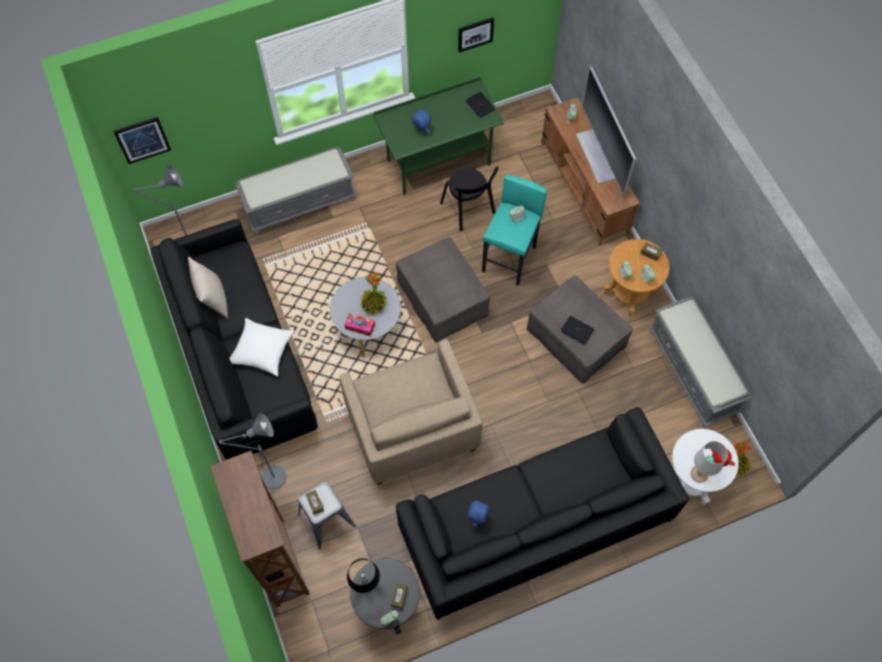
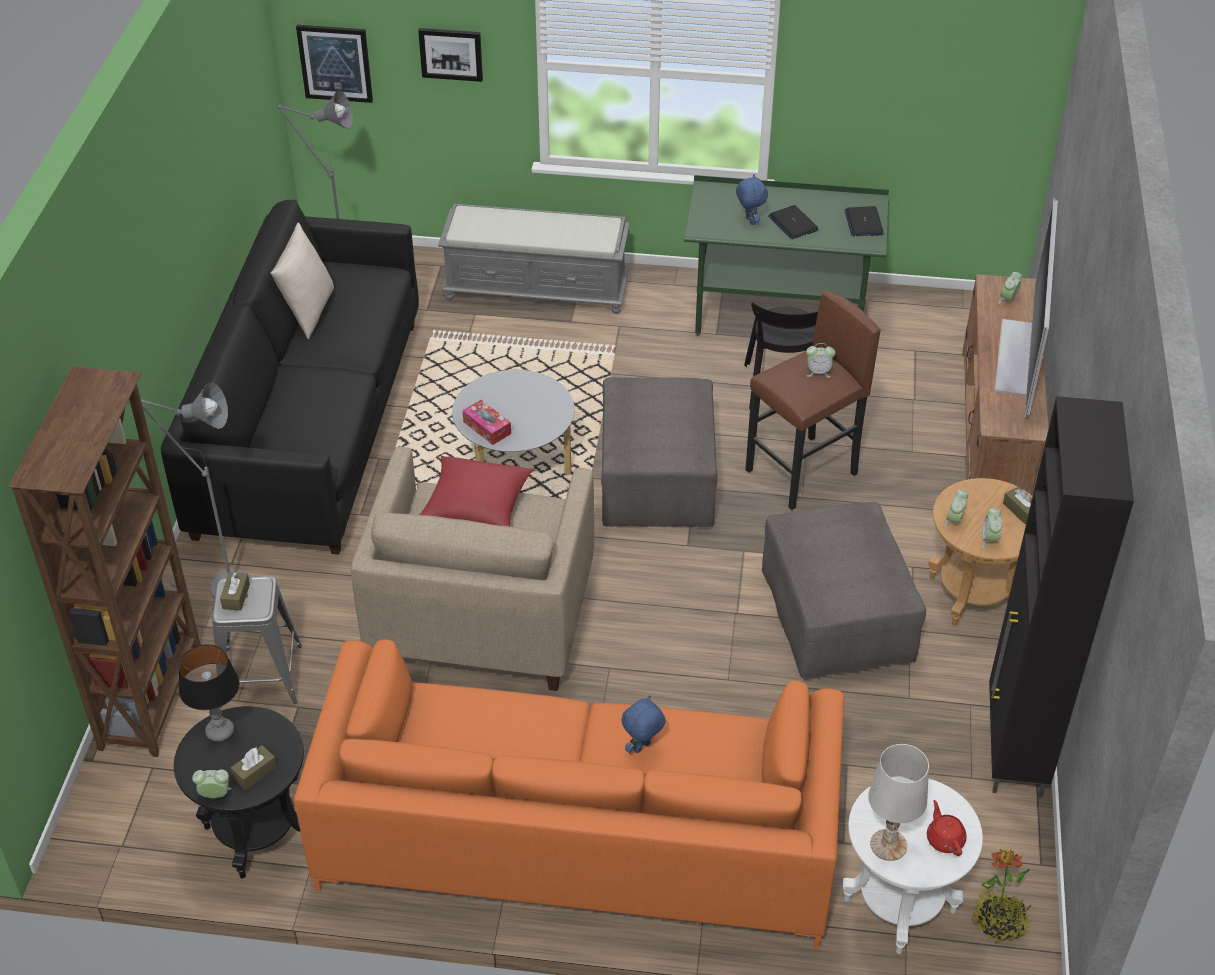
camera: 30 degrees right, 20 degrees down
(262, 350) = (323, 394): white pillow -> none
(373, 304) = (529, 410): potted plant -> none
(394, 383) = (476, 507): none -> red pillow
(475, 34) = (896, 106): picture -> picture (451, 53)
(477, 518) = (465, 739): blue plush toy -> blue plush toy (642, 748)
(509, 259) = (802, 473): turquoise stool -> brown stool
(535, 524) = (577, 836): black sofa -> orange sofa
(577, 330) = (823, 568): laptop -> laptop (793, 223)
(693, 371) = (1014, 750): grey bench -> black cabinet

